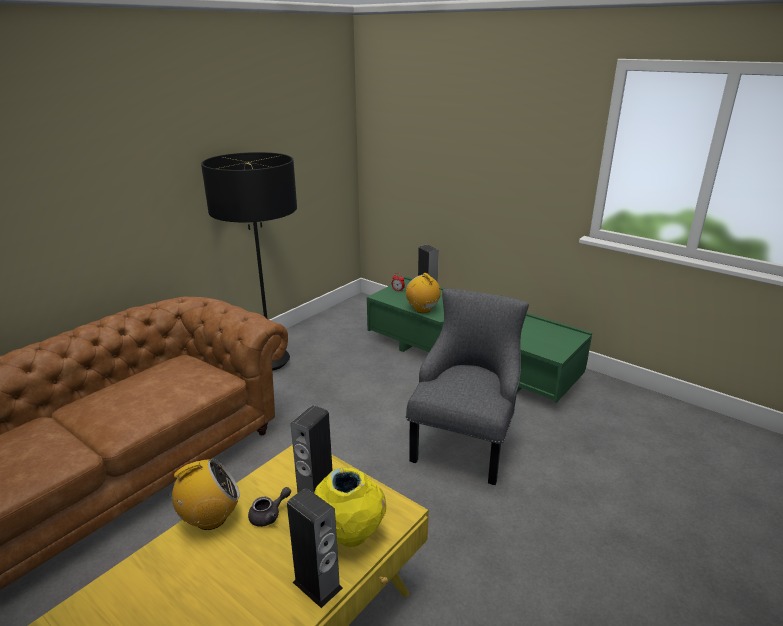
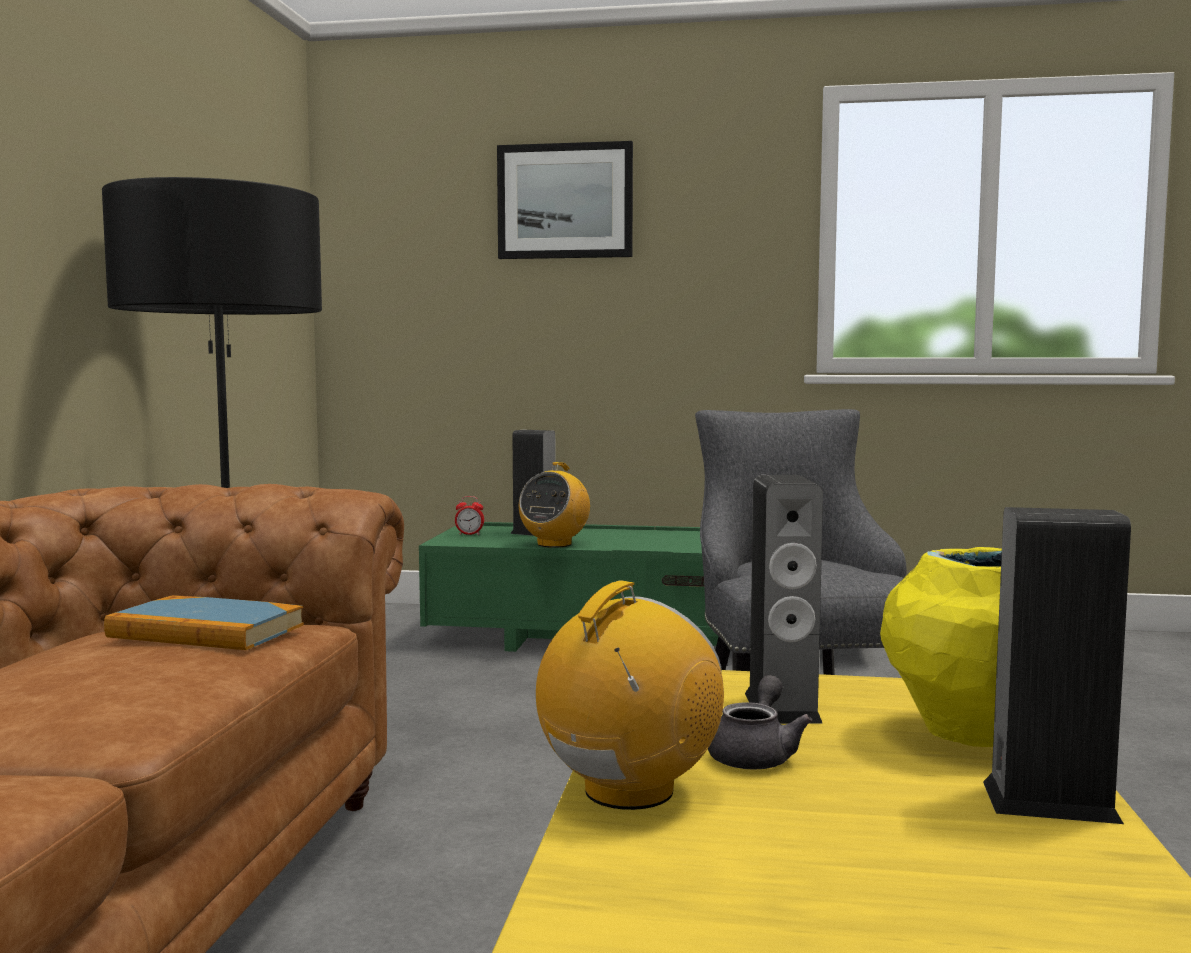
camera: 30 degrees left, 20 degrees down
(187, 379) = (206, 631): none -> book
(423, 309) = (554, 544): radio -> radio turned 90 degrees counterclockwise
(467, 117) = (565, 201): none -> picture

